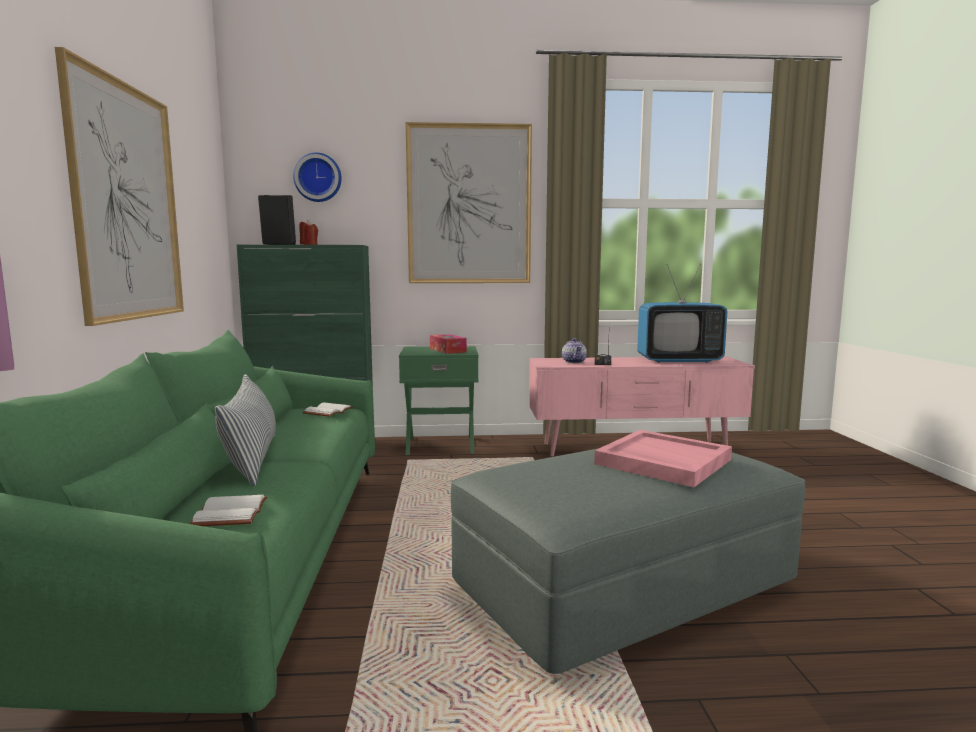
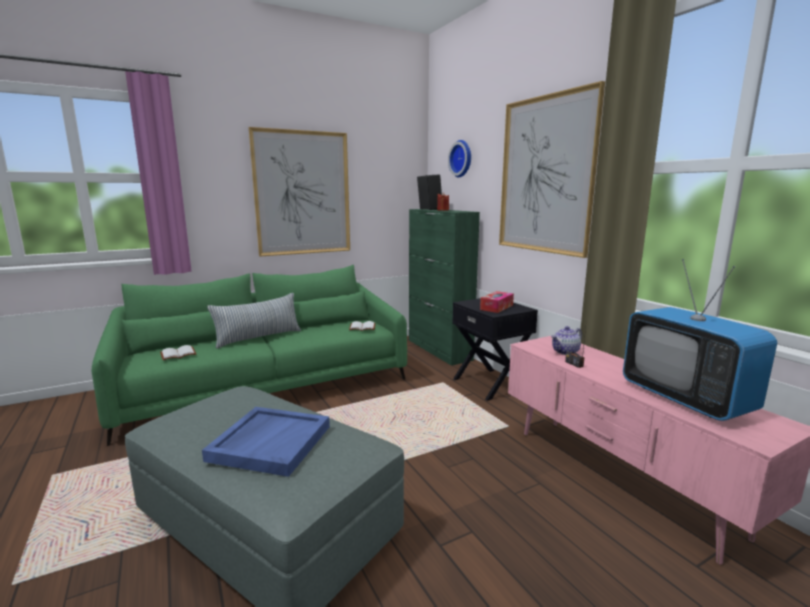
camera: 65 degrees right, 5 degrees up
(440, 444) = (490, 383): green nightstand -> black nightstand
(662, 462) = (270, 442): pink tray -> blue tray

